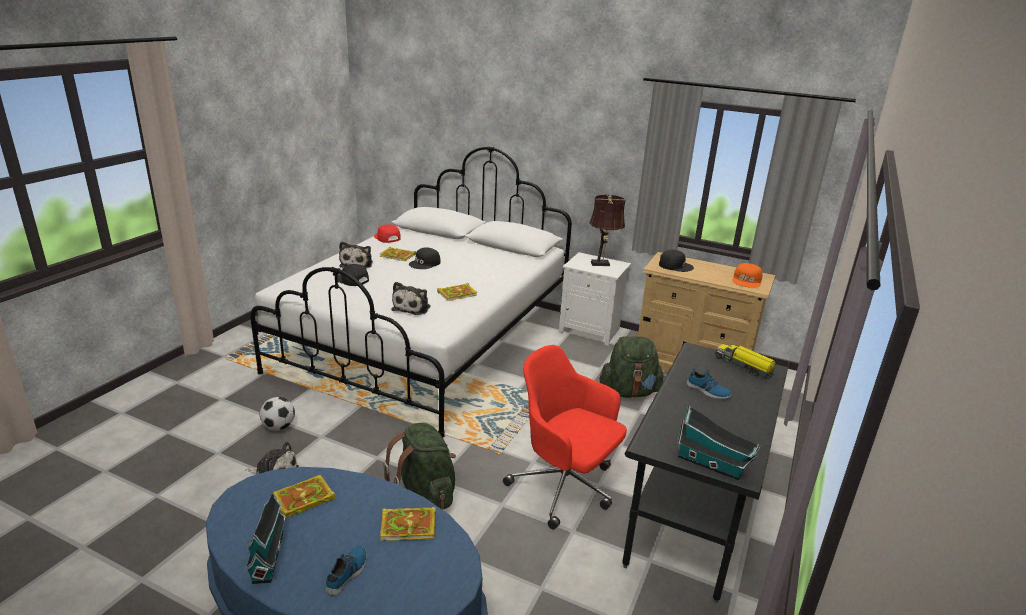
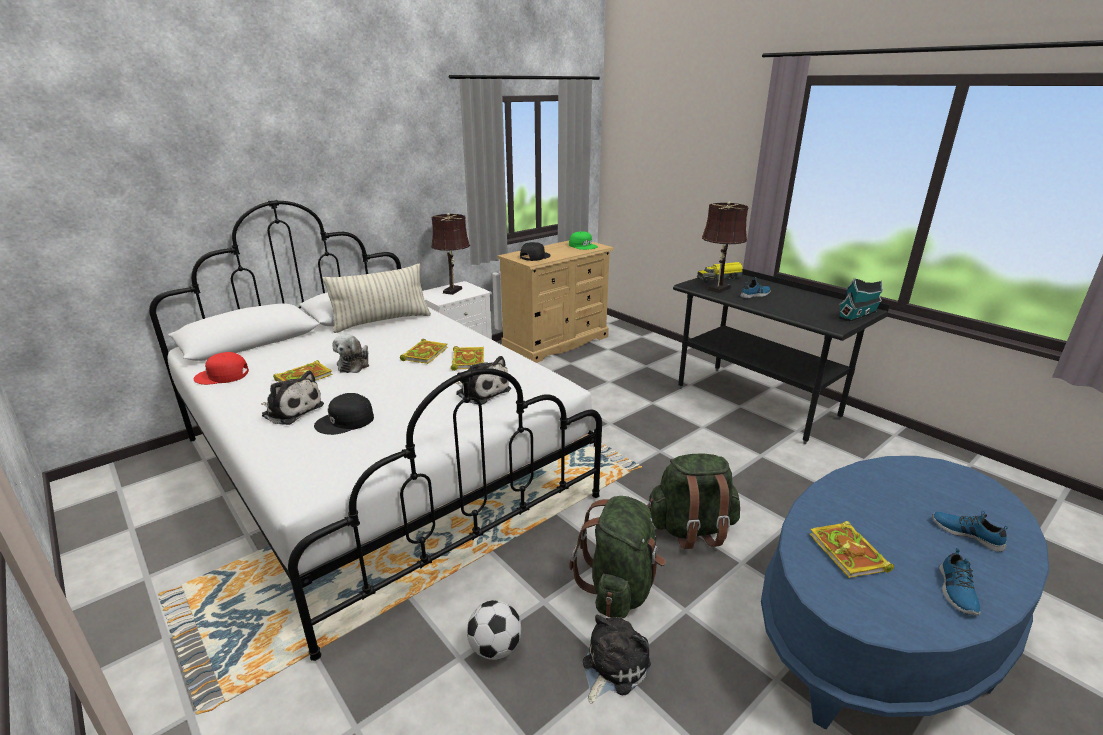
camera: 65 degrees left, 0 degrees up
(269, 554) = (956, 590): toy house -> shoe
(410, 526) = (883, 484): book -> book (425, 354)
(425, 263) = (354, 364): black cap -> plush toy
(499, 254) = (382, 321): none -> pillow
(565, 487) = (702, 444): red office chair -> none
(629, 392) = (576, 377): green backpack -> green backpack (619, 587)
(699, 367) = (717, 289): none -> brown table lamp
(747, 280) = (583, 246): orange cap -> green cap

